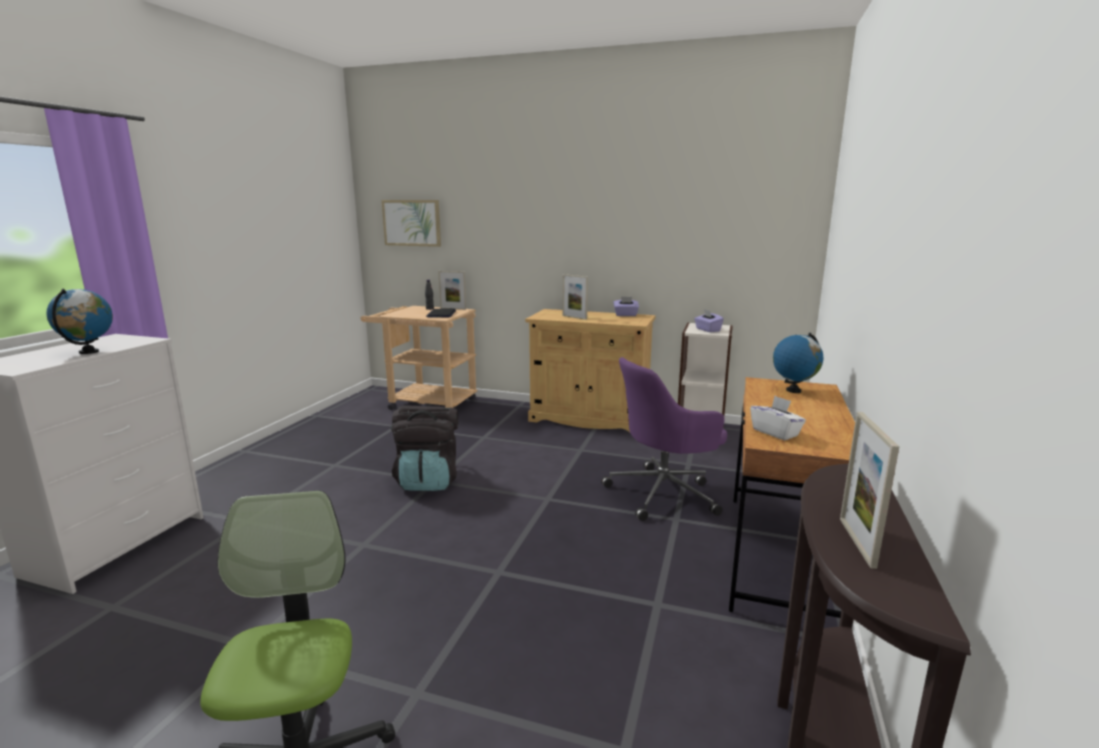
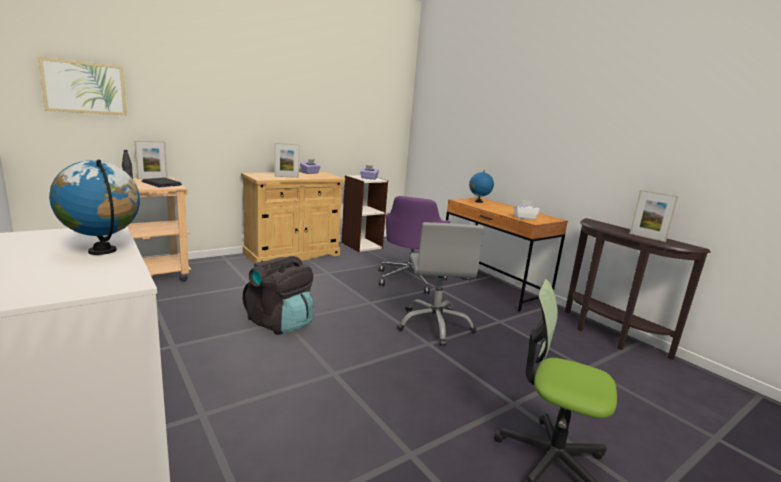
camera: 55 degrees left, 0 degrees up
(556, 558) = (435, 325): none -> grey office chair

